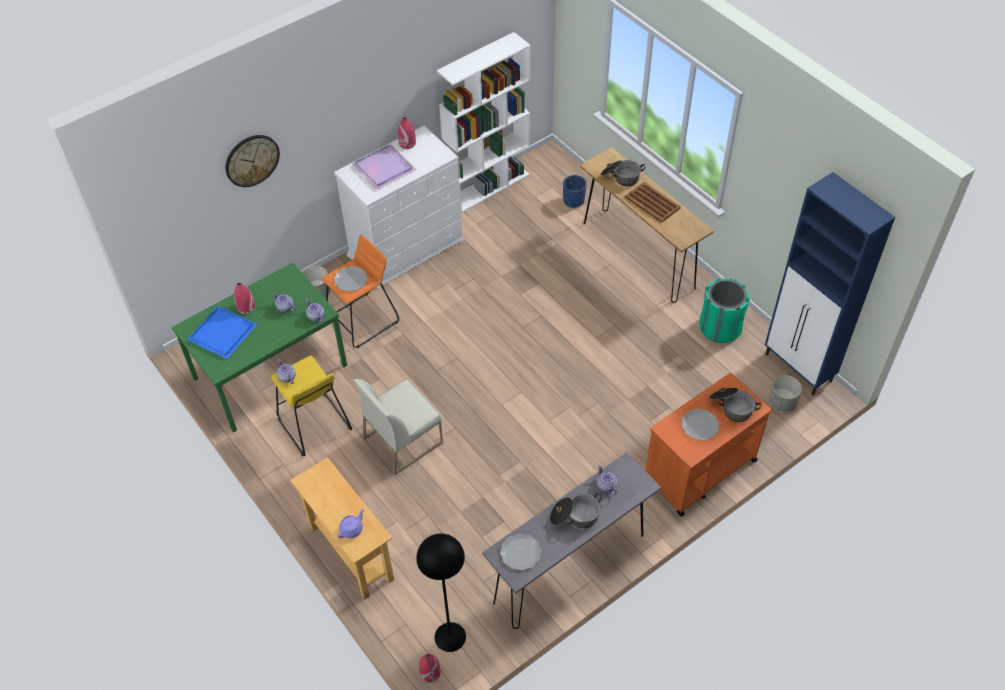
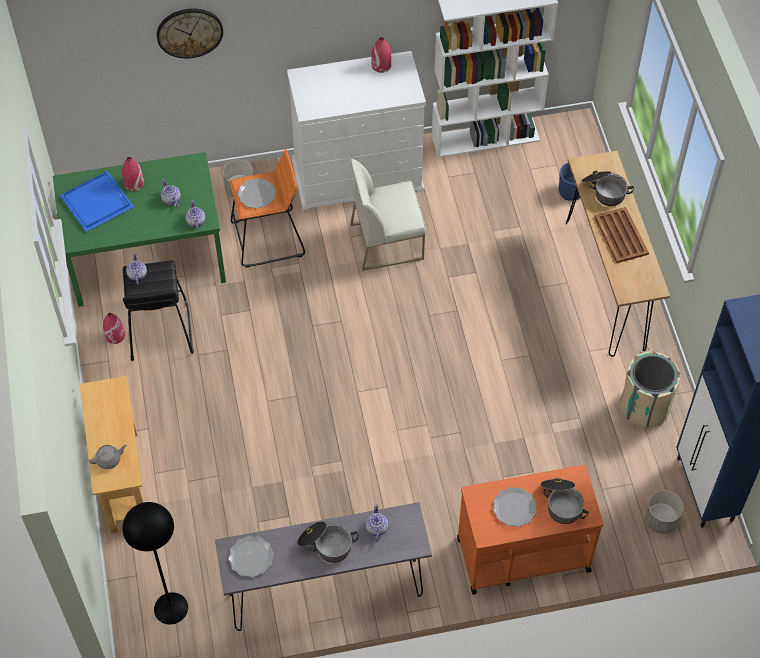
camera: 25 degrees right, 5 degrees up
(313, 424) = (159, 331): yellow stool -> black stool
(352, 529) = (109, 460): purple teapot -> grey teapot
(385, 168) = (341, 86): purple tray -> none
(403, 440) = (237, 386): white chair -> white chair (387, 241)
(430, 672) = (132, 633): red vase -> red vase (115, 335)
(720, 328) = (644, 406): green trash can -> beige trash can

